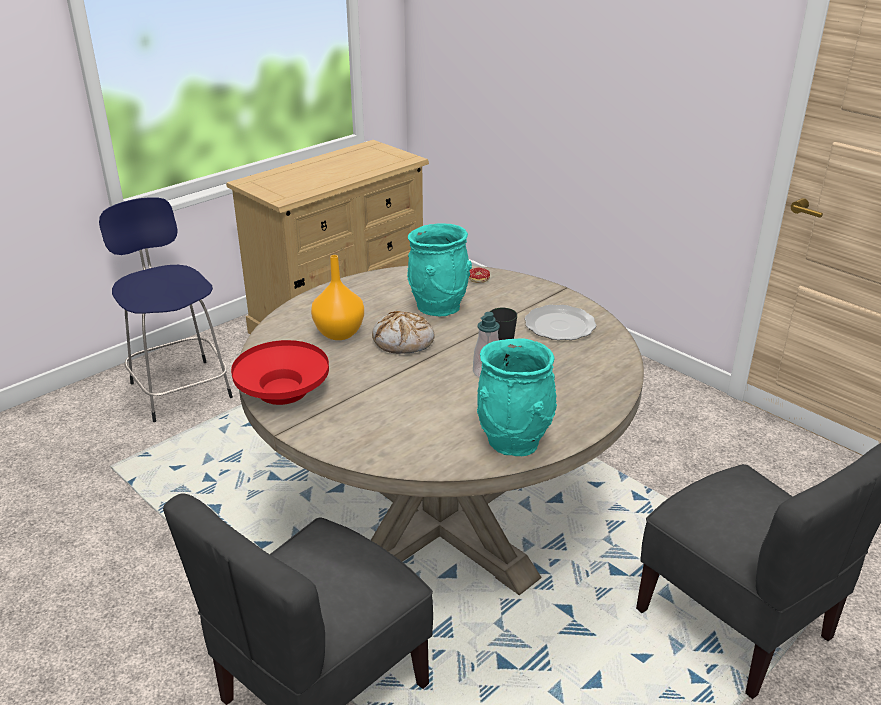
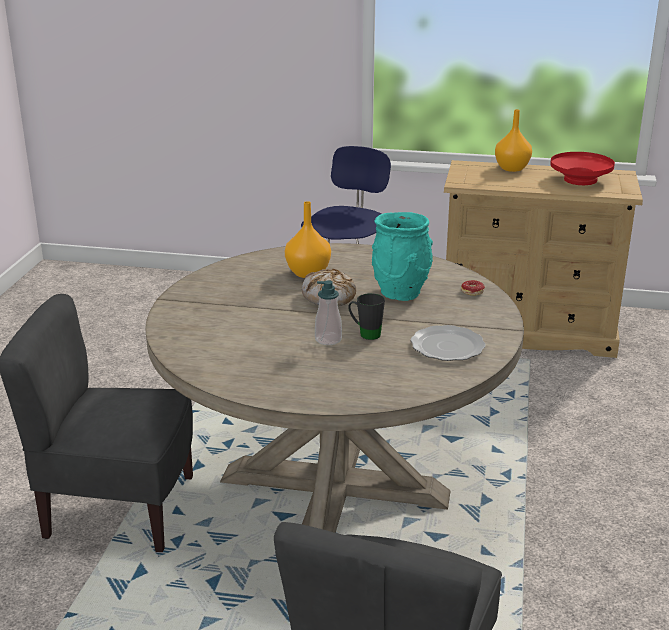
camera: 55 degrees right, 5 degrees down
(283, 391) = (210, 282): red bowl -> red bowl (580, 180)
(290, 171) = (511, 168): none -> orange vase
(514, 441) = (246, 378): turquoise vase -> none

